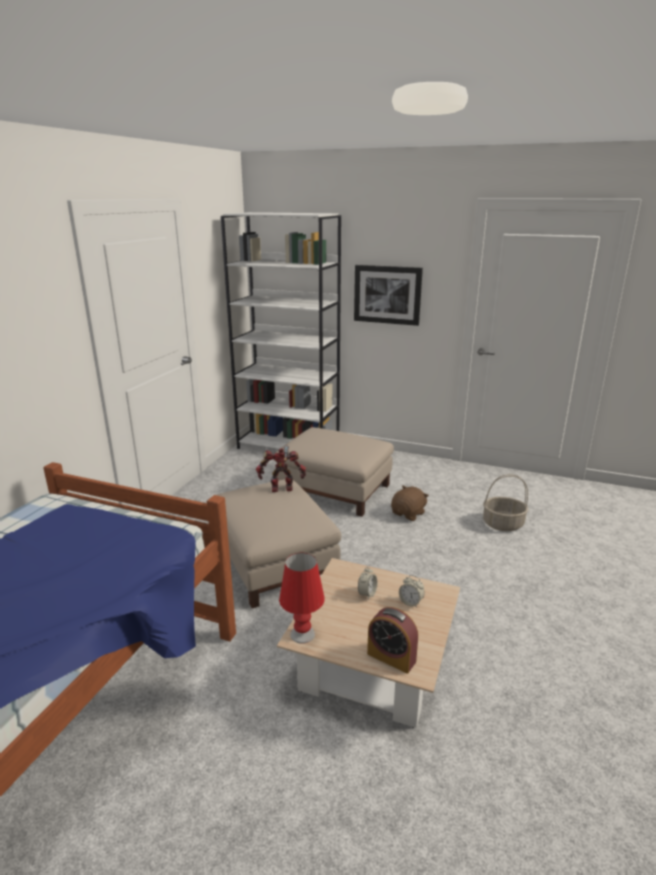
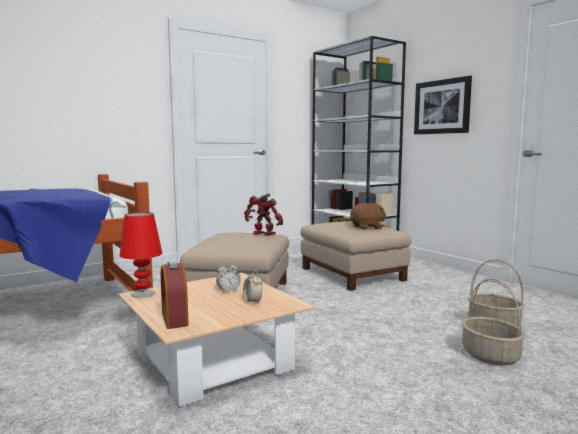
camera: 35 degrees right, 15 degrees down
(408, 513) = (397, 298): brown plush toy -> brown plush toy (367, 227)
(534, 562) = (491, 356): none -> basket

